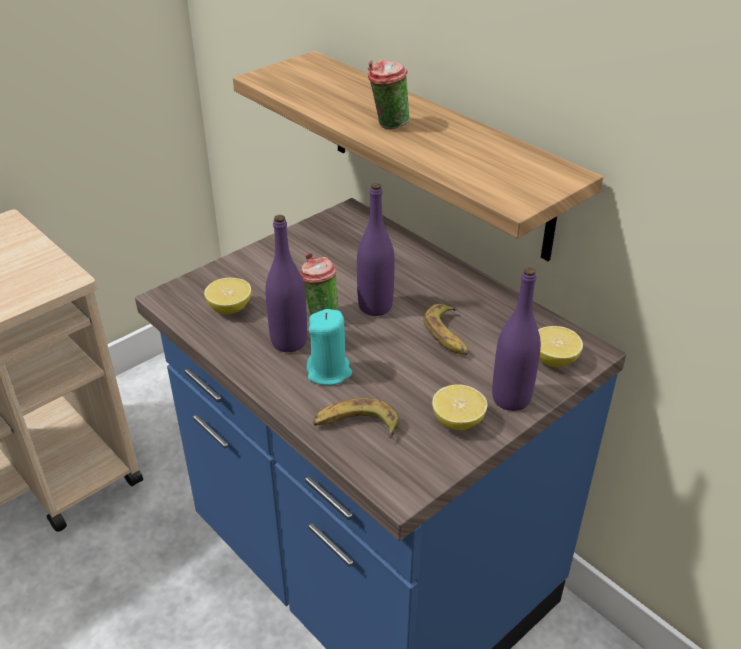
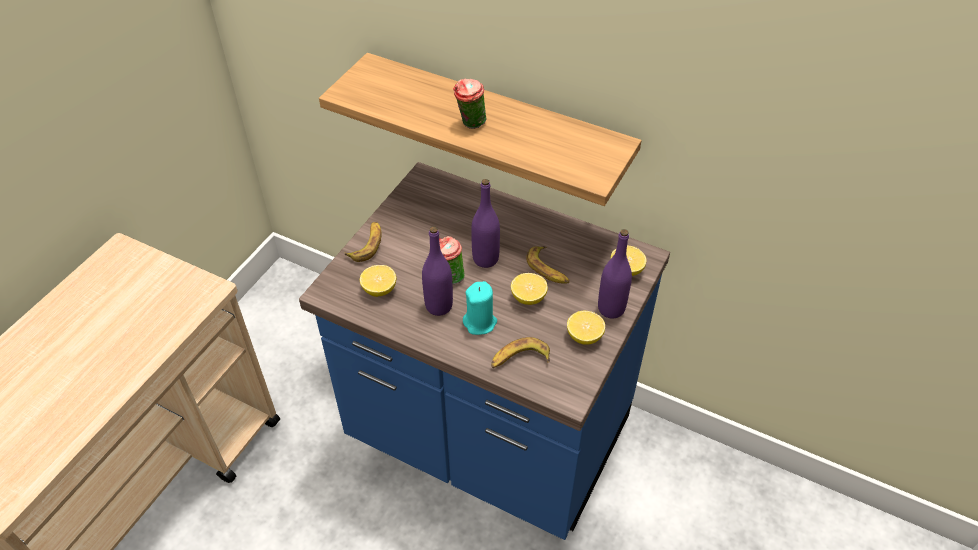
camera: 20 degrees left, 10 degrees up
(244, 262) = (367, 244): none -> banana
(406, 359) = (528, 297): none -> lemon

